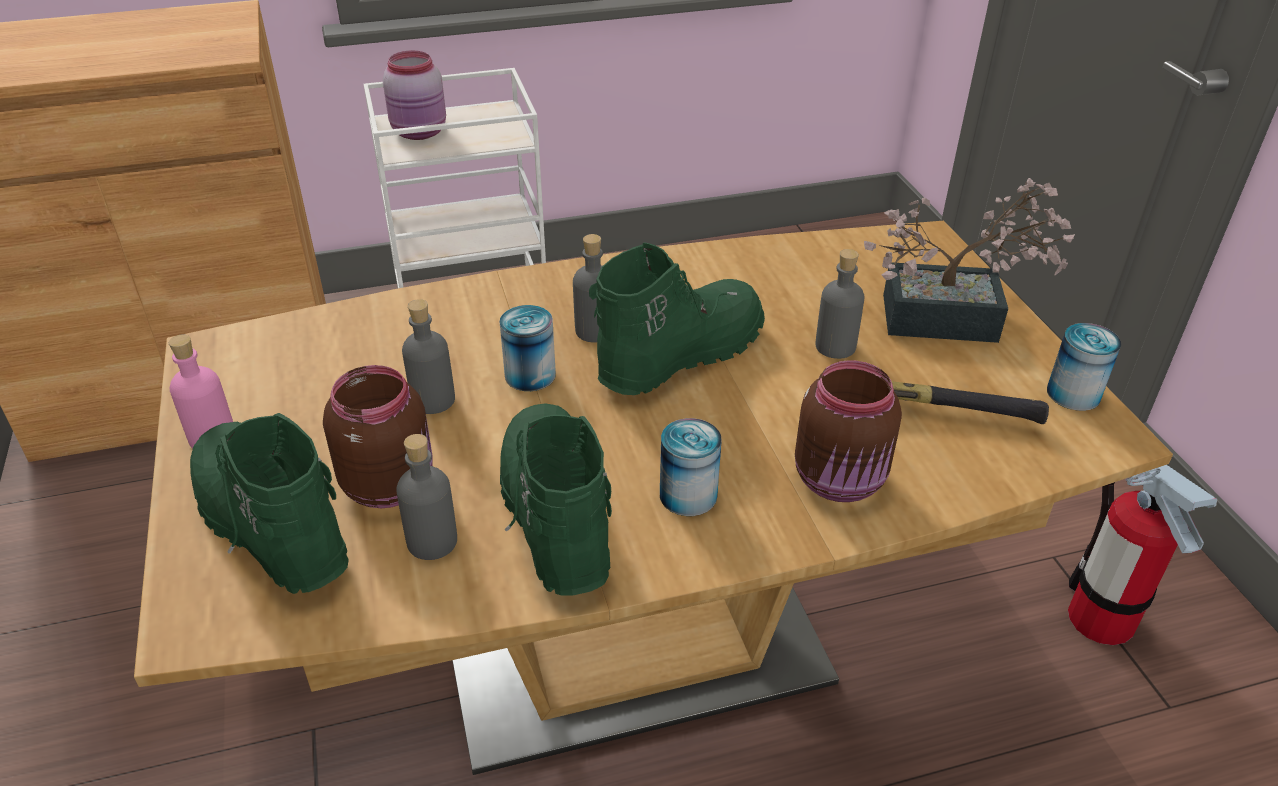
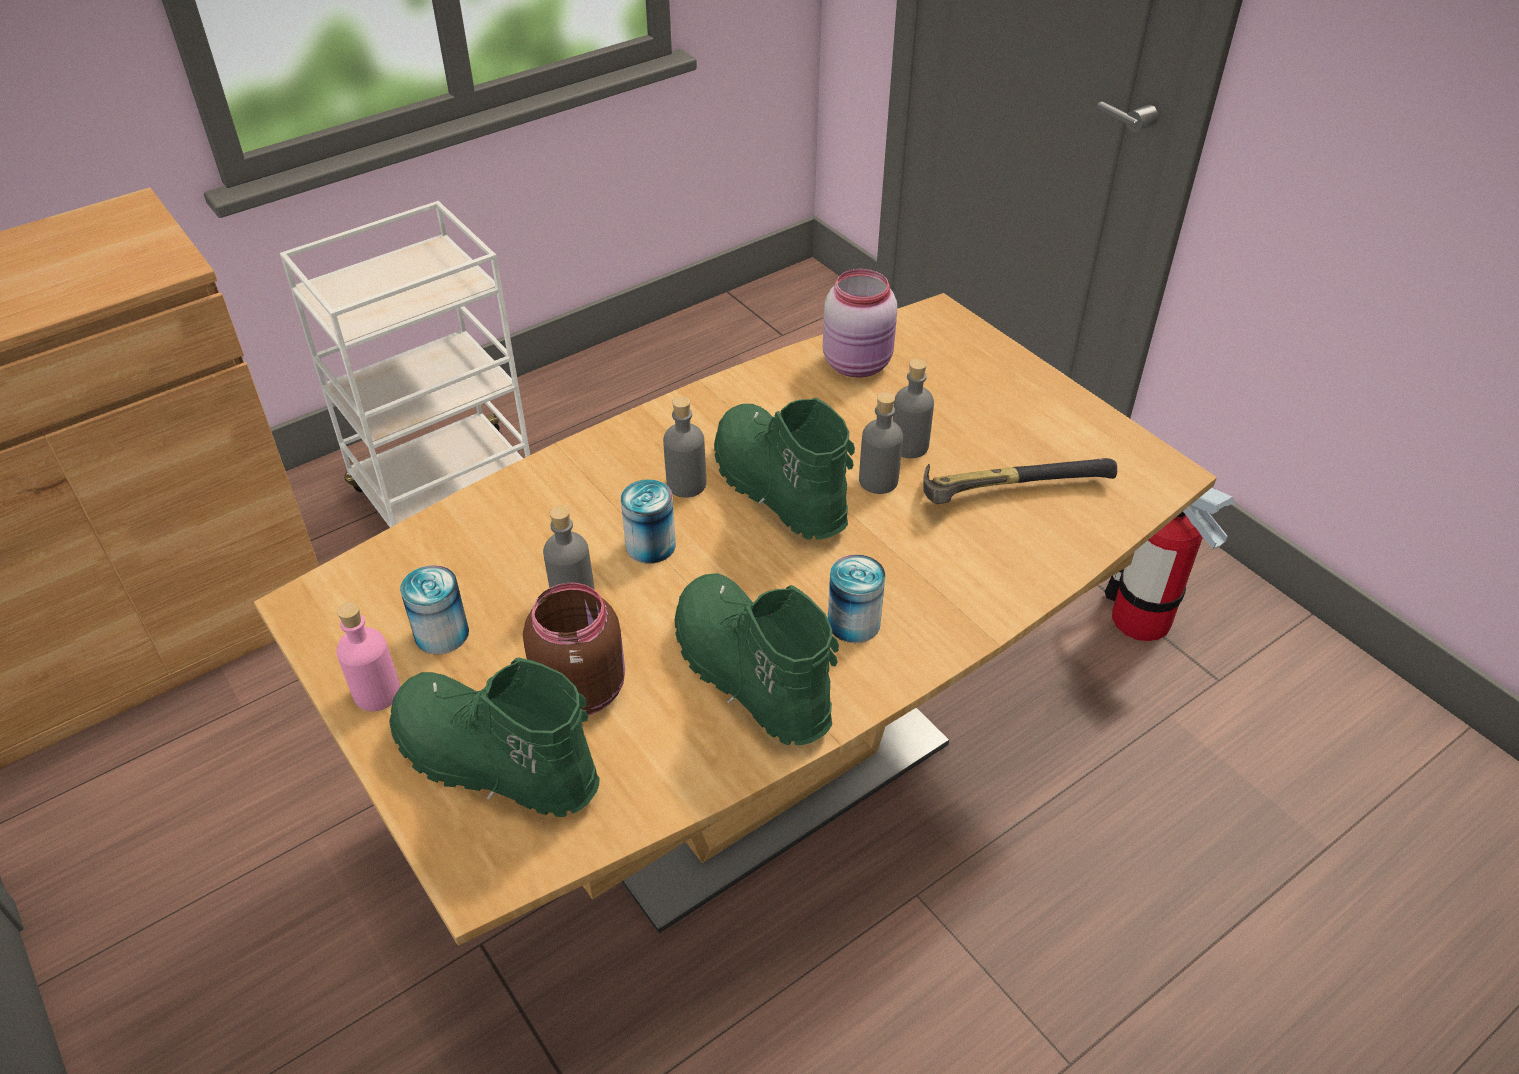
camera: 20 degrees left, 5 degrees up
(420, 132) = (362, 295): pink jar -> pink jar (859, 364)
(432, 541) = (653, 731): grey bottle -> grey bottle (878, 481)
(679, 355) = (777, 490): green boot -> green boot turned 60 degrees counterclockwise
(841, 481) = (973, 573): brown jar -> none
(955, 320) = (998, 394): potted plant -> none
(1073, 393) = (1121, 442): can -> can (441, 633)

